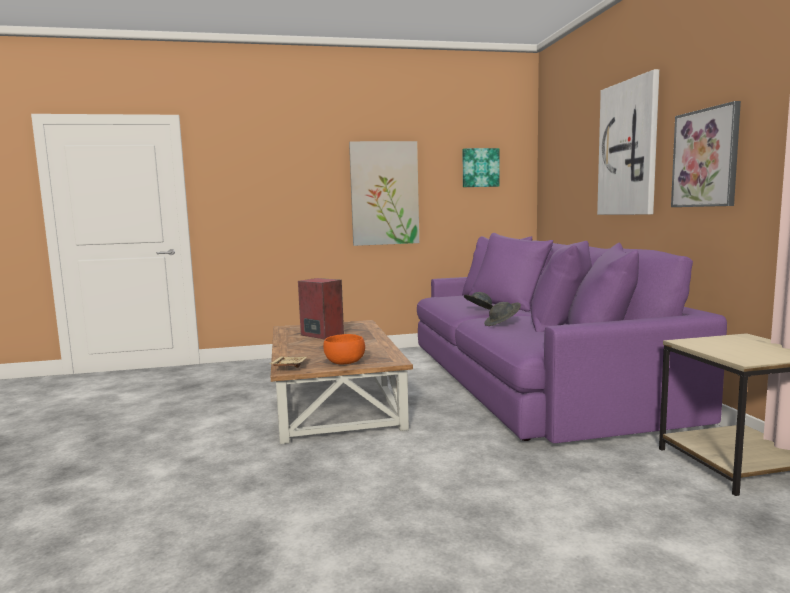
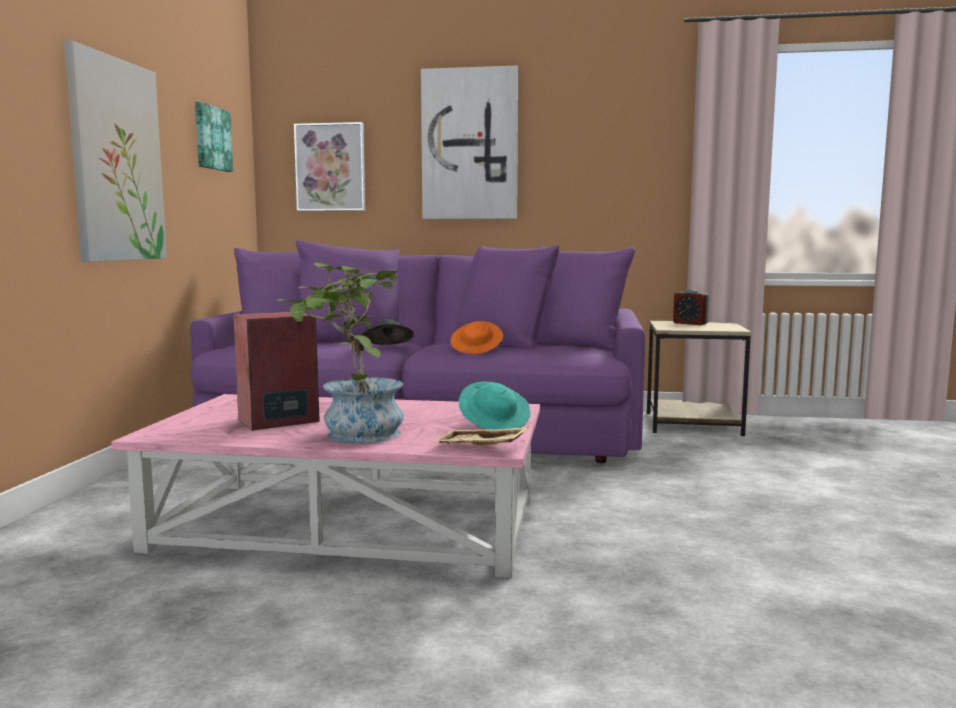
camera: 70 degrees left, 0 degrees up
(302, 347) = (351, 434): none -> potted plant
(336, 400) = (353, 523): brown coffee table -> pink coffee table
(345, 363) = (495, 423): orange bowl -> turquoise hat
(502, 324) = (477, 350): grey hat -> orange hat
(705, 158) = (586, 166): picture -> picture (330, 167)
(755, 345) = (690, 323): none -> alarm clock

